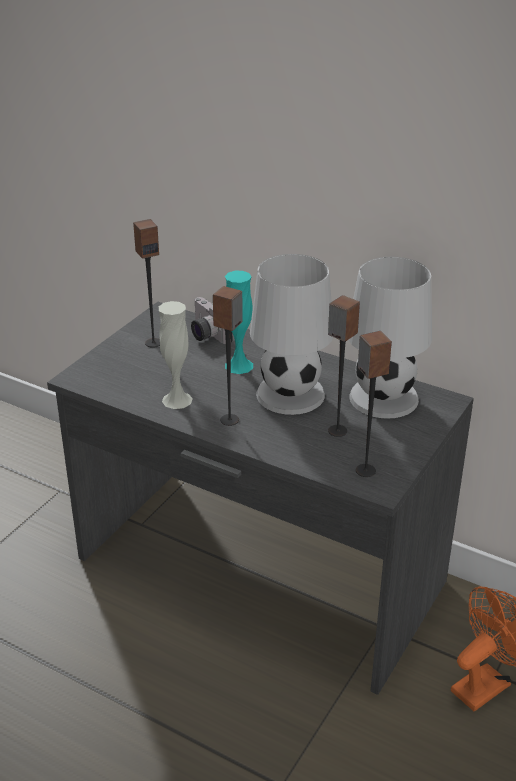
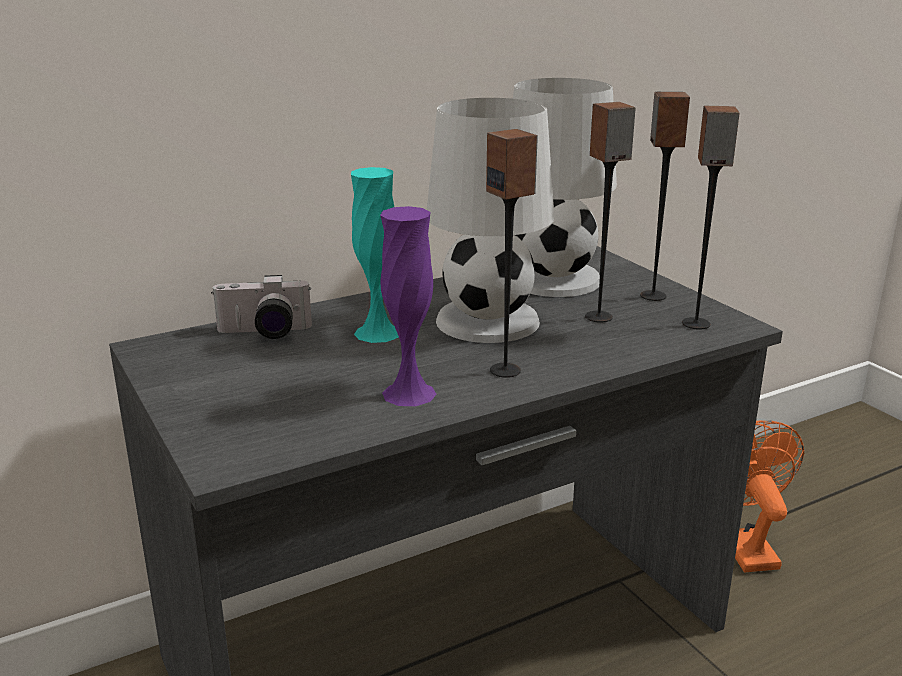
camera: 60 degrees left, 10 degrees down
(153, 342) = (223, 373): speaker -> speaker (652, 296)
(177, 400) = (409, 393): white vase -> purple vase

